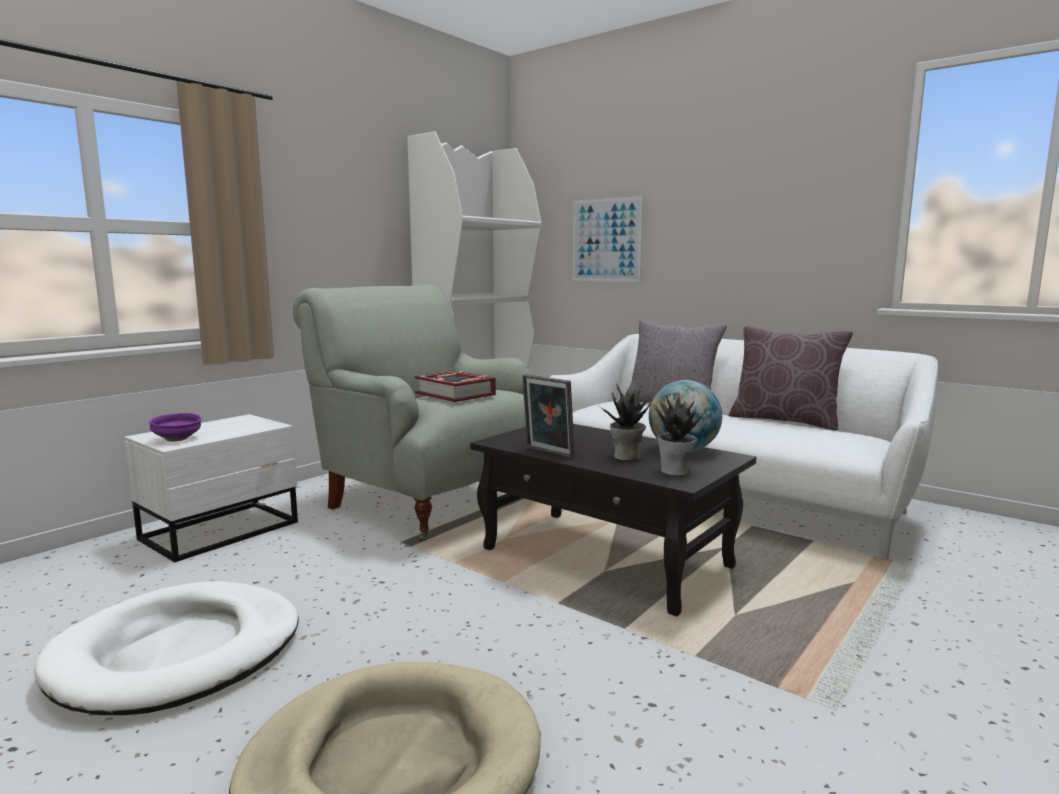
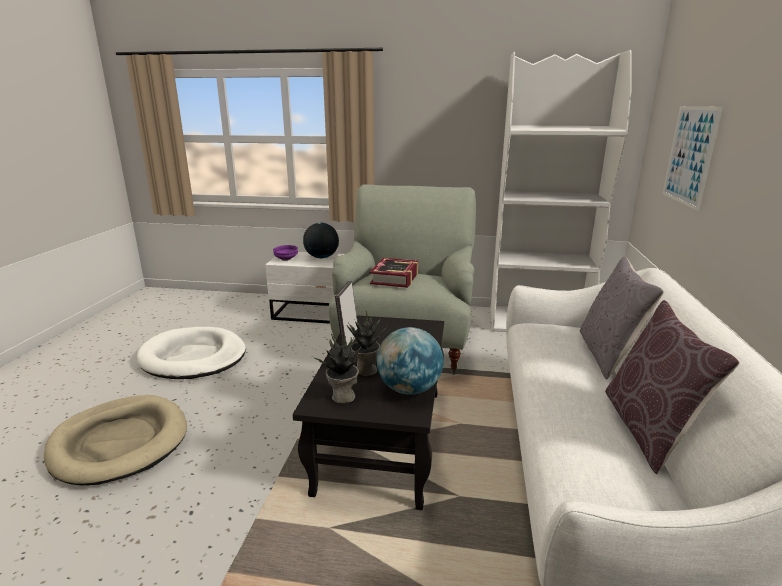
camera: 60 degrees right, 10 degrees up
(227, 424) = (321, 257): none -> globe

